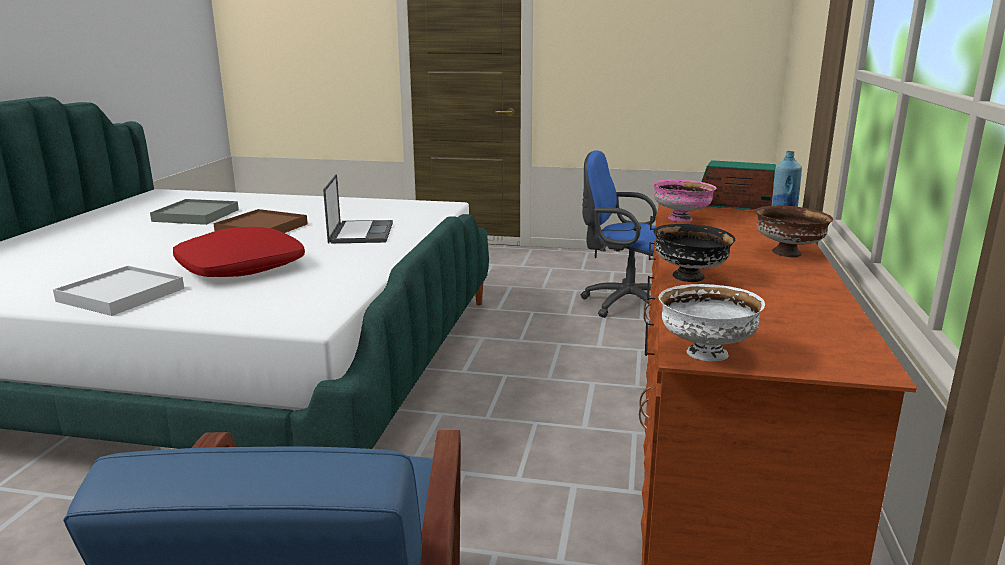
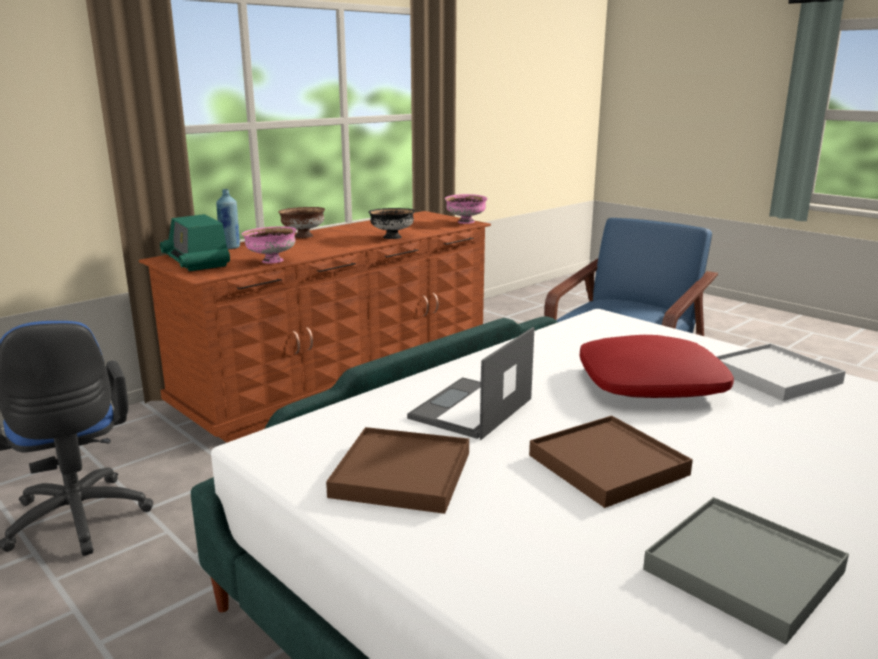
camera: 145 degrees left, 0 degrees up
(364, 210) = (401, 475): none -> brown tray
(705, 353) = (466, 222): white bowl -> pink bowl

